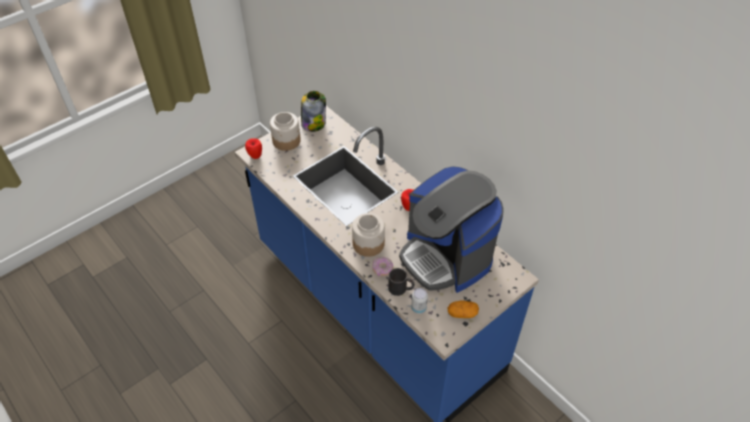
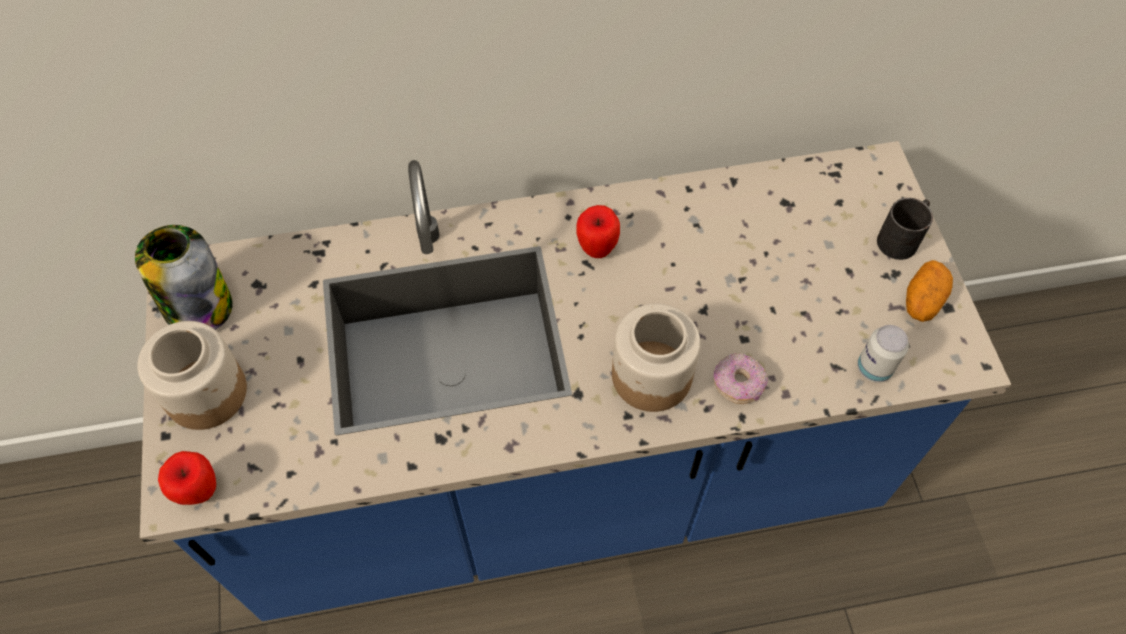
camera: 60 degrees left, 10 degrees up
(401, 288) = (808, 375): black mug -> black mug (902, 237)
(446, 256) = (767, 253): coffee machine -> none

